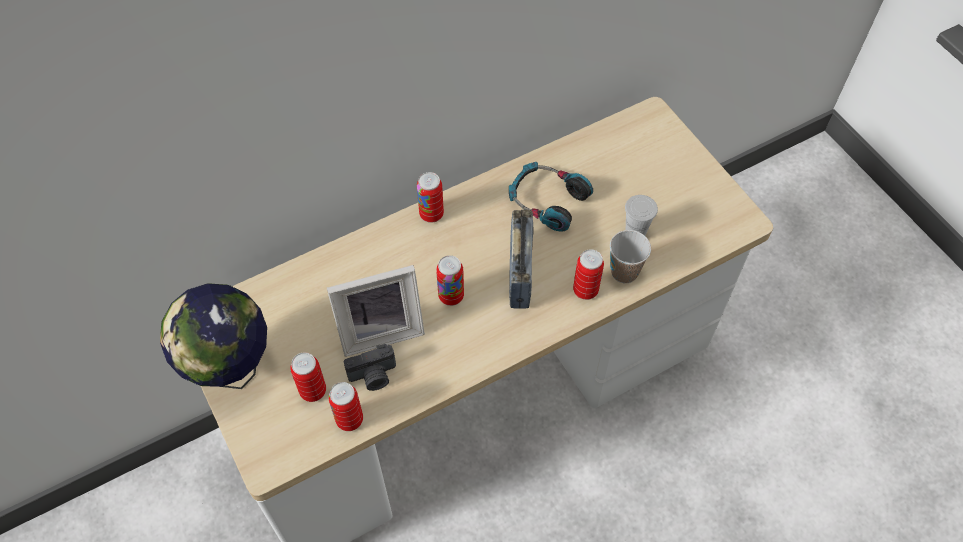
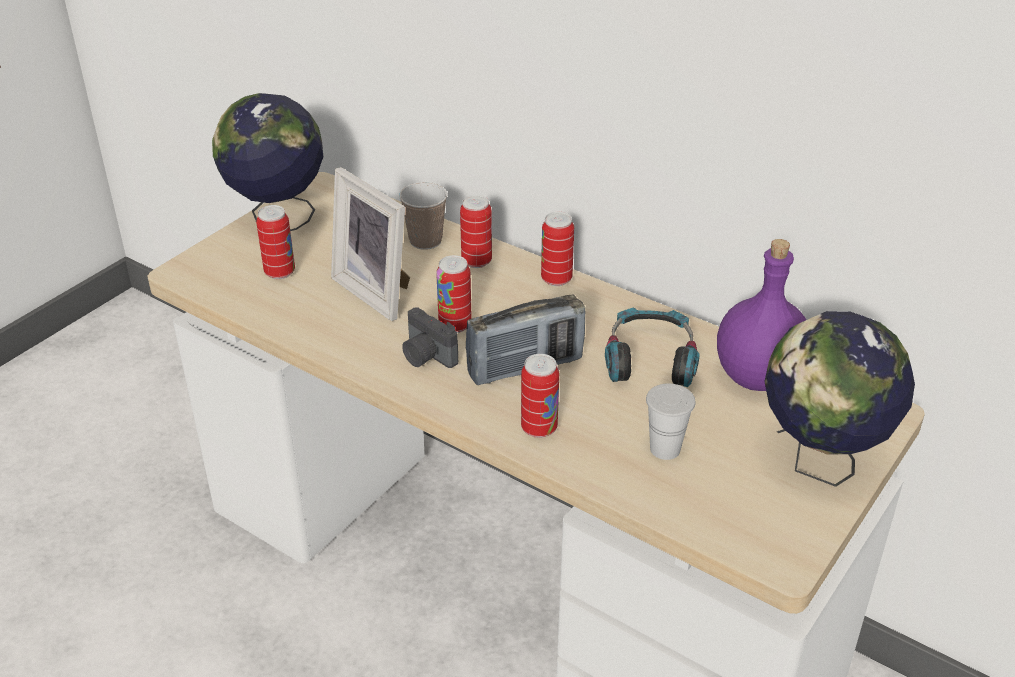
camera: 65 degrees right, 20 degrees down
(349, 420) = (257, 305): can -> can (476, 261)
(373, 376) = (318, 304): camera -> camera (426, 356)
(592, 155) = (758, 376): none -> purple bottle
(624, 272) = (593, 455): cup -> cup (425, 241)
(680, 166) = (820, 463): none -> globe

